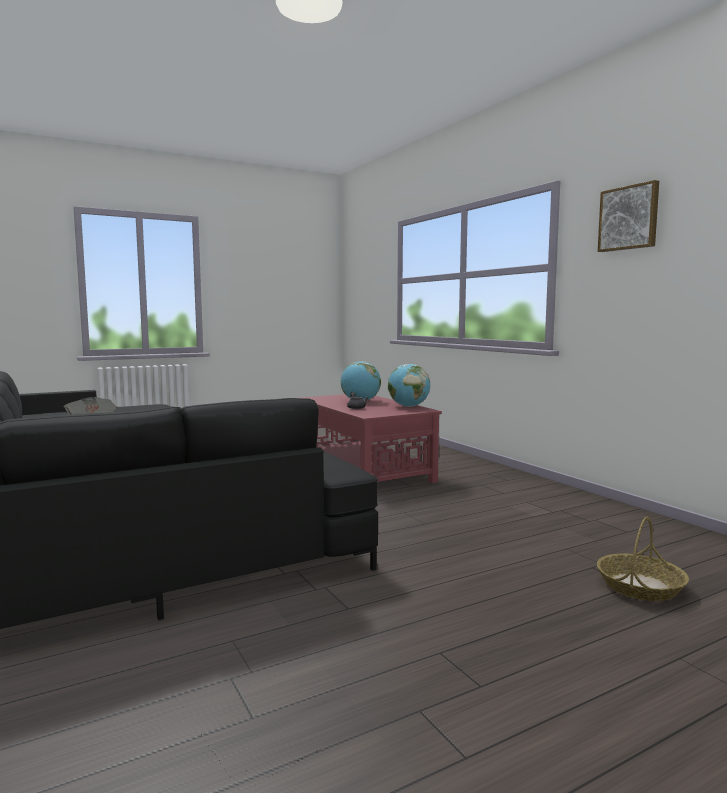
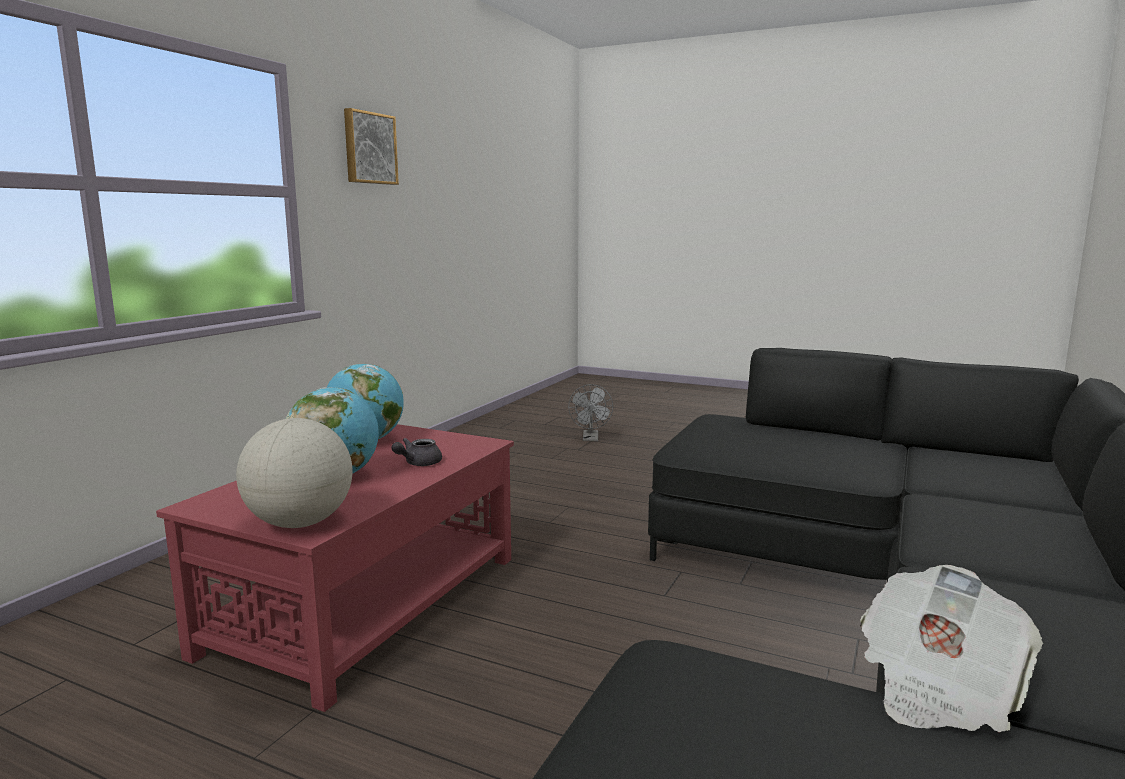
camera: 125 degrees left, 5 degrees up
(319, 397) = (300, 523): none -> globe
(640, 587) = (591, 439): basket -> grey fan

